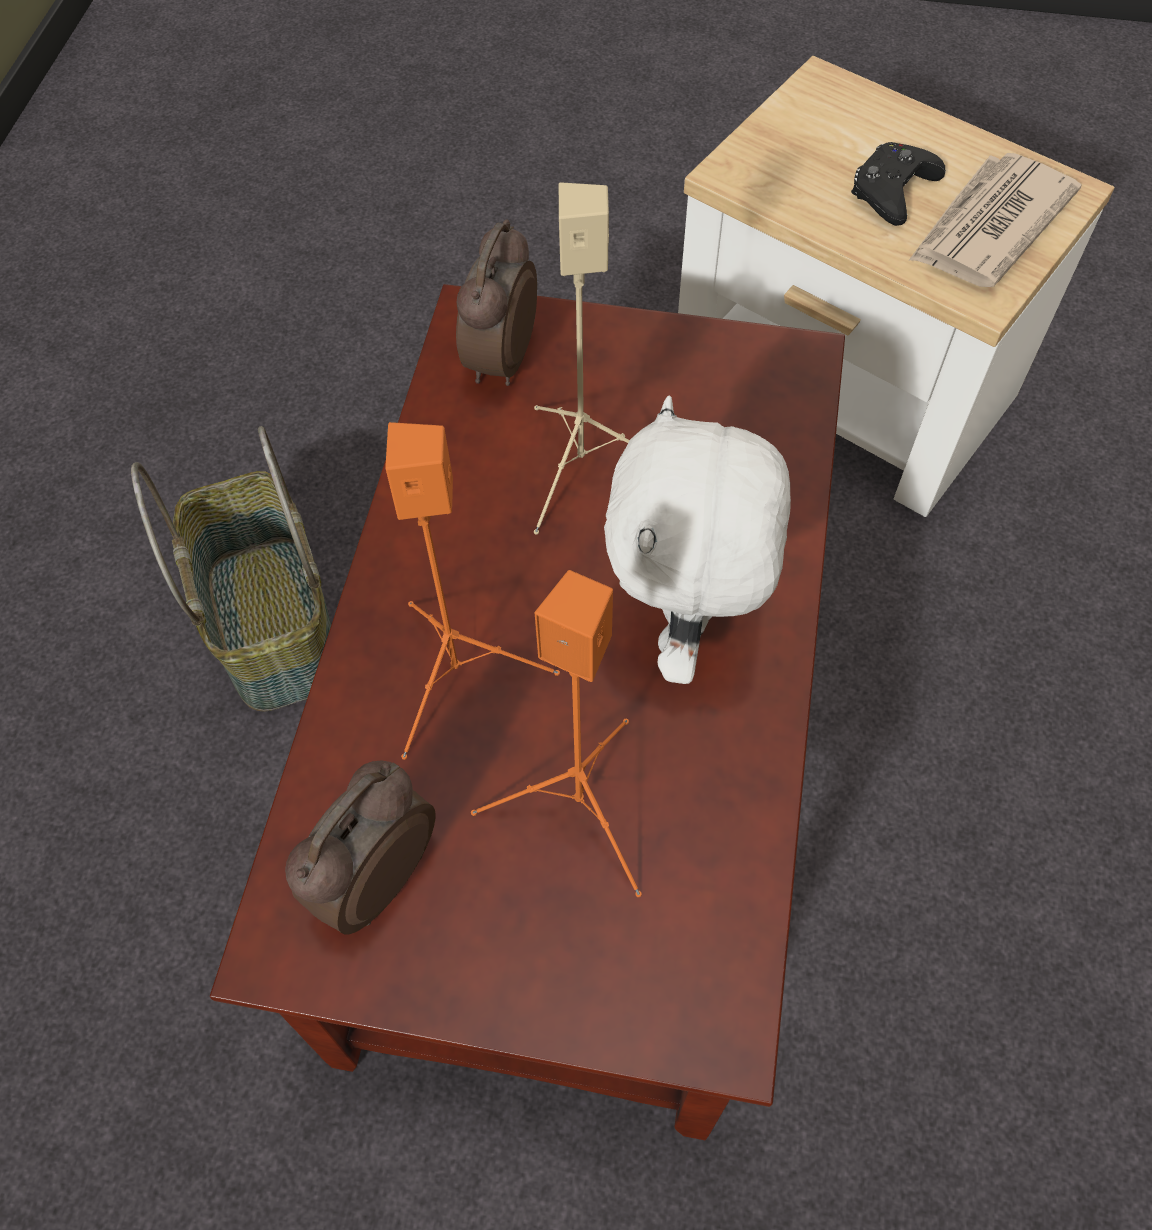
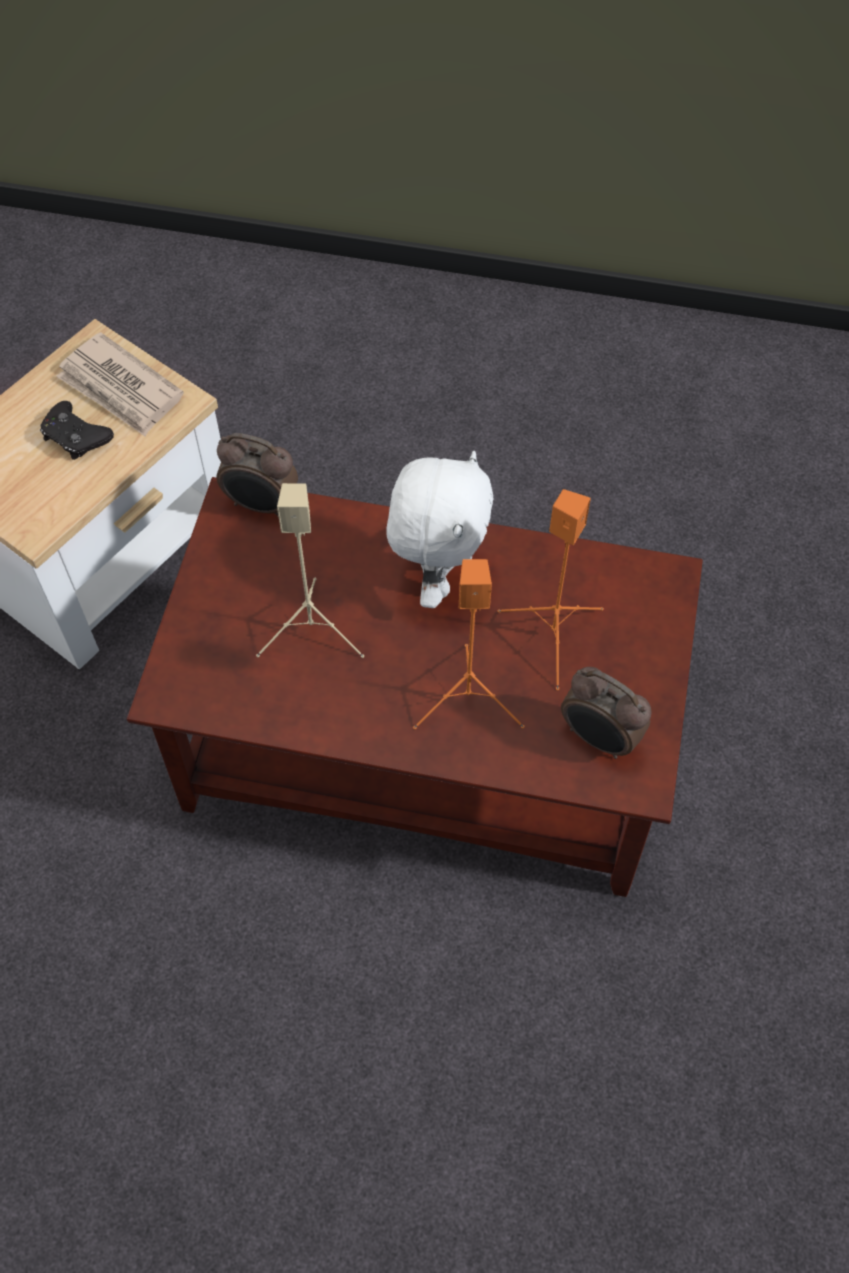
camera: 90 degrees left, 0 degrees up
(270, 622) = (285, 972): basket -> none
(499, 361) = (211, 679): alarm clock -> alarm clock (261, 505)
(686, 629) = (437, 578): white plush toy -> white plush toy turned 90 degrees counterclockwise

